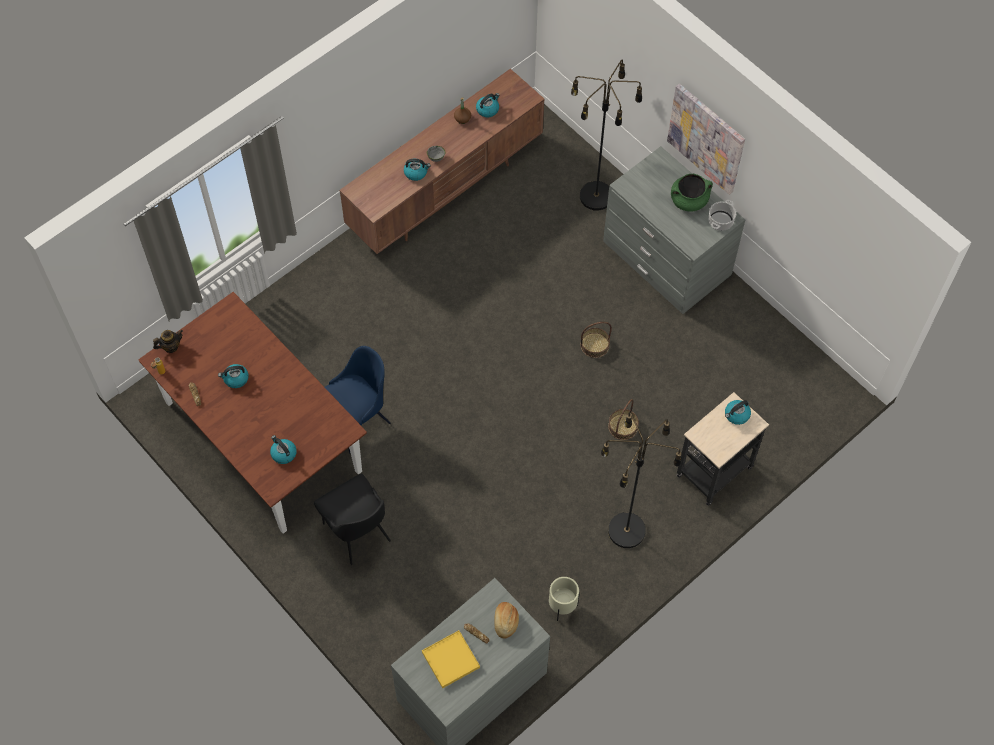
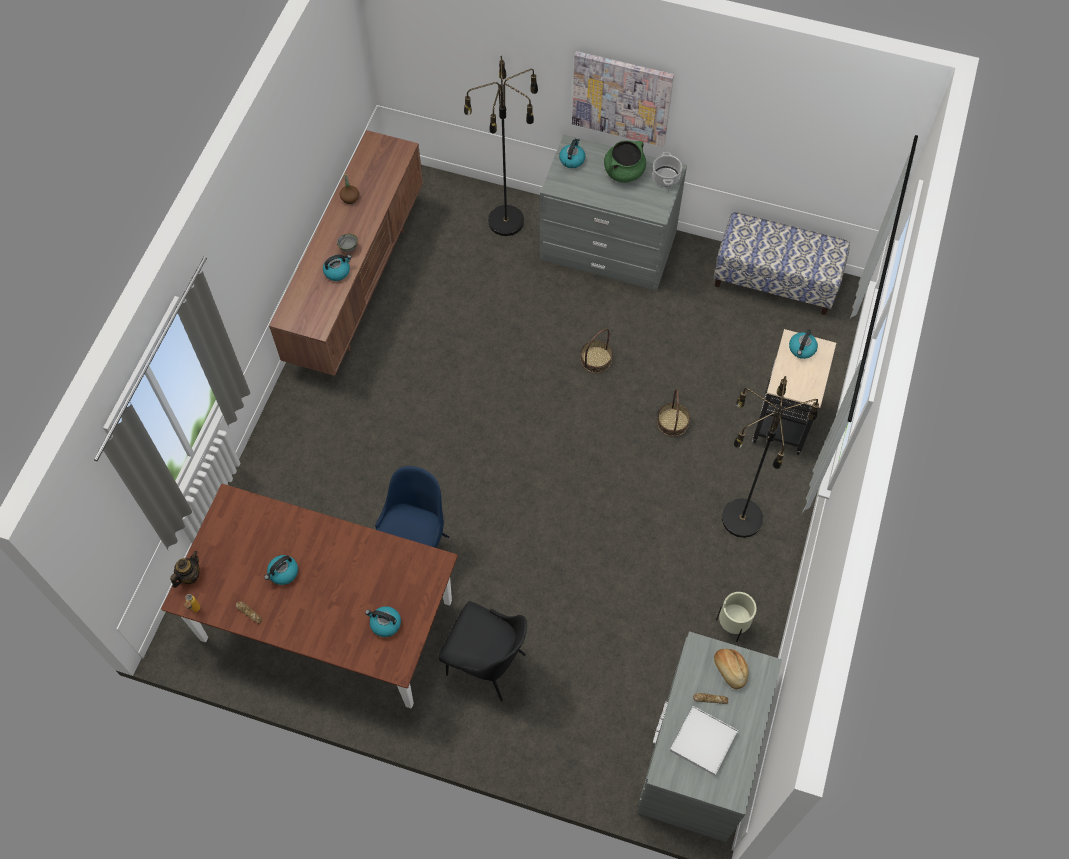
camera: 30 degrees left, 0 degrees up
(450, 660) = (703, 741): yellow tray -> white tray
(487, 109) = (369, 178): kettle -> kettle (572, 159)
(789, 356) = (775, 281): none -> bench

